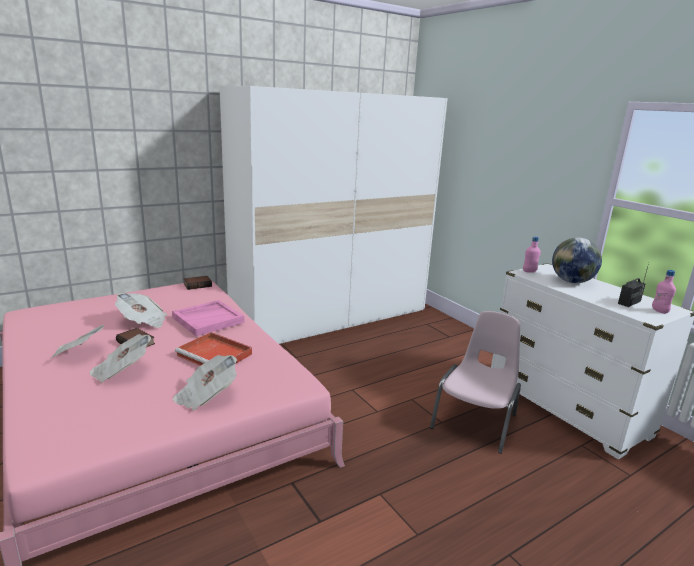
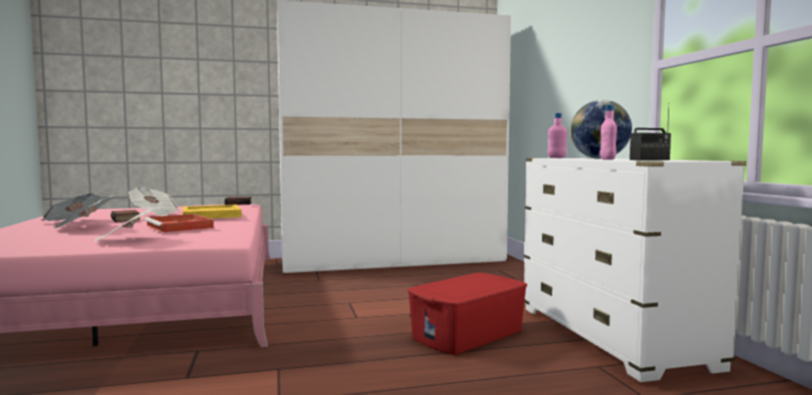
camera: 20 degrees right, 15 degrees down
(208, 320) = (212, 215): pink tray -> yellow tray
(476, 421) = (468, 334): pink chair -> red storage box
(659, 311) = (683, 160): pink bottle -> pink bottle (607, 159)

